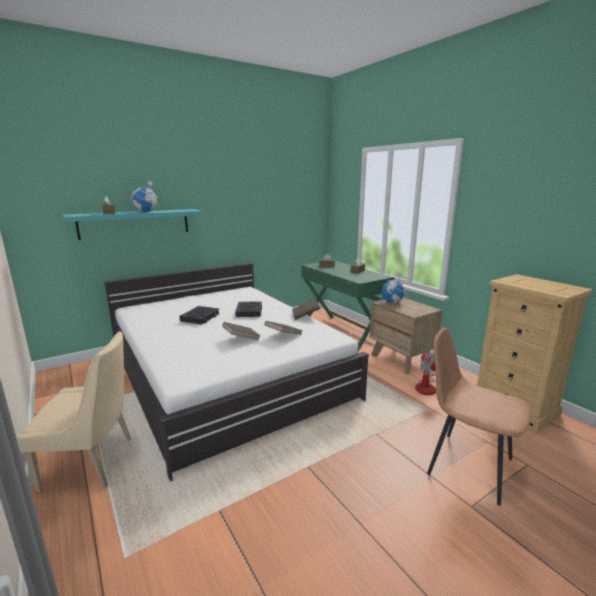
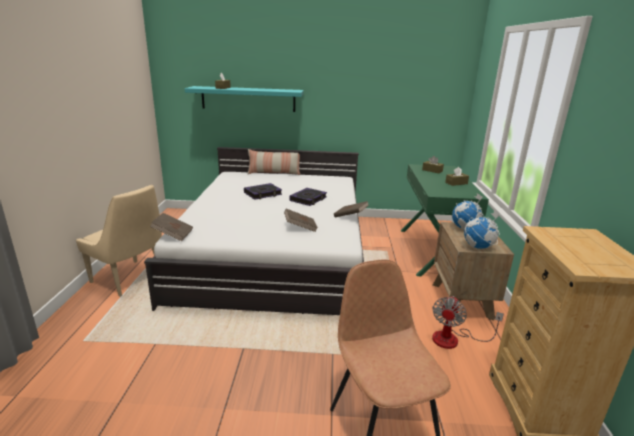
camera: 35 degrees right, 5 degrees up
(146, 212) = (252, 89): globe -> globe (478, 247)
(177, 298) = (274, 173): none -> pillow
(241, 338) = (264, 219): brown book -> brown book (173, 234)

